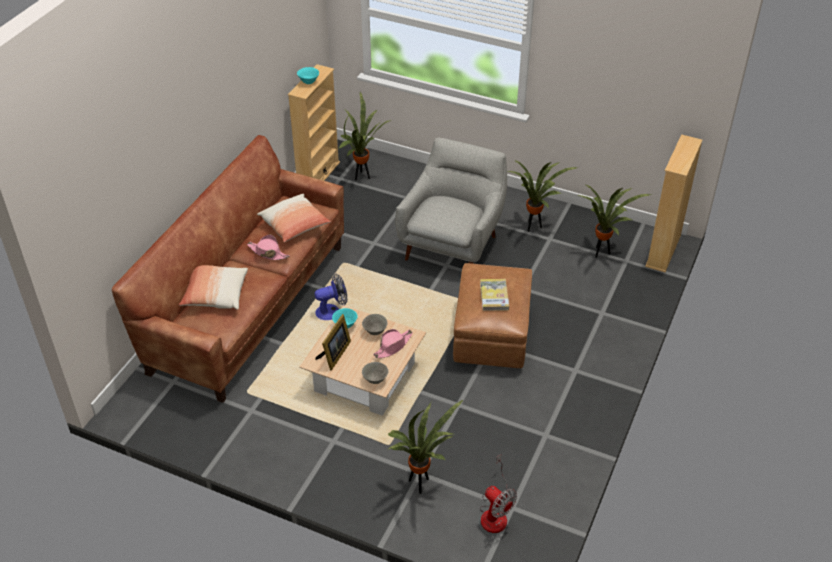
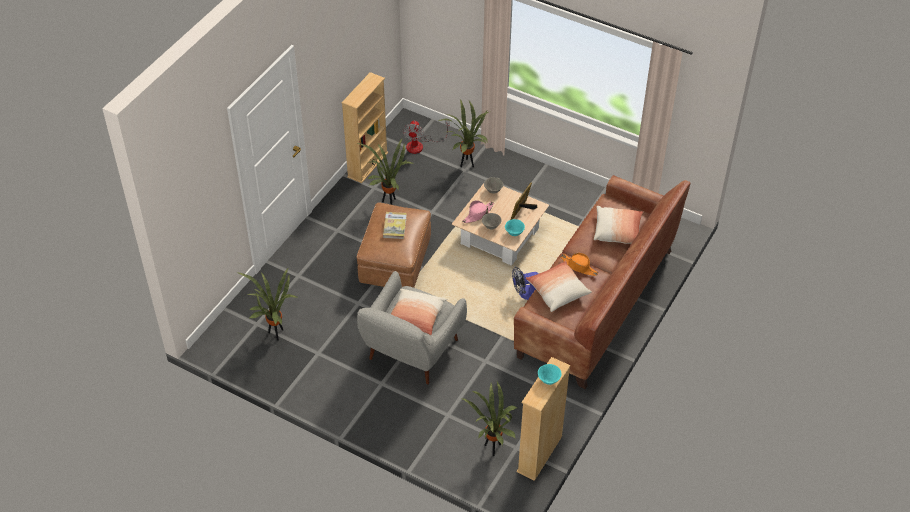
camera: 175 degrees left, 5 degrees up
(268, 253) = (579, 266): pink hat -> orange hat
(448, 205) = (416, 317): none -> pillow
(494, 512) = (420, 145): fan -> fan turned 135 degrees counterclockwise
(533, 227) = (329, 367): potted plant -> potted plant (389, 202)
(663, 251) = (218, 331): beige bookcase -> beige bookcase (367, 165)

